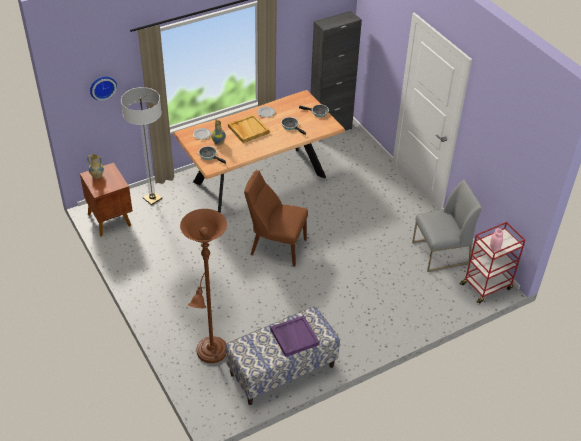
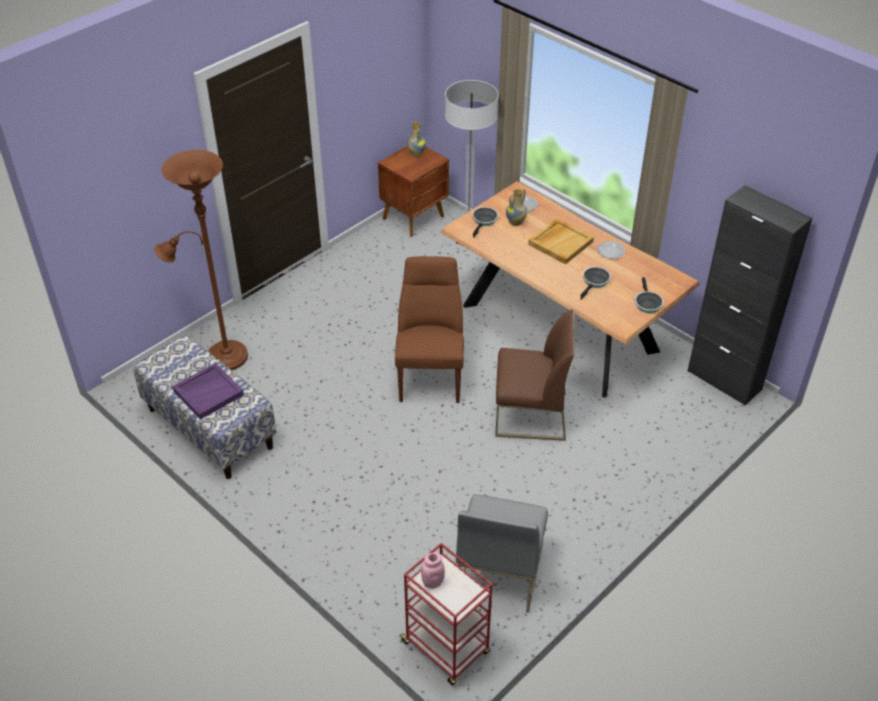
camera: 75 degrees right, 0 degrees up
(102, 87) = (468, 58): wall clock -> none
(328, 211) = (530, 415): none -> brown chair
(440, 253) = (498, 571): grey chair -> grey chair turned 45 degrees clockwise

